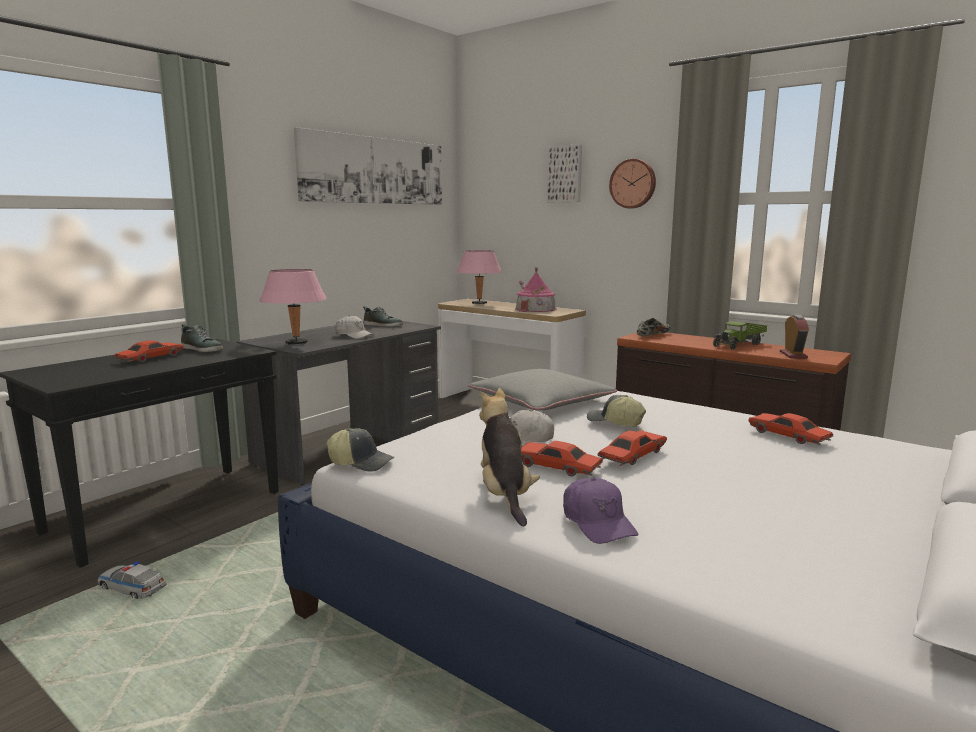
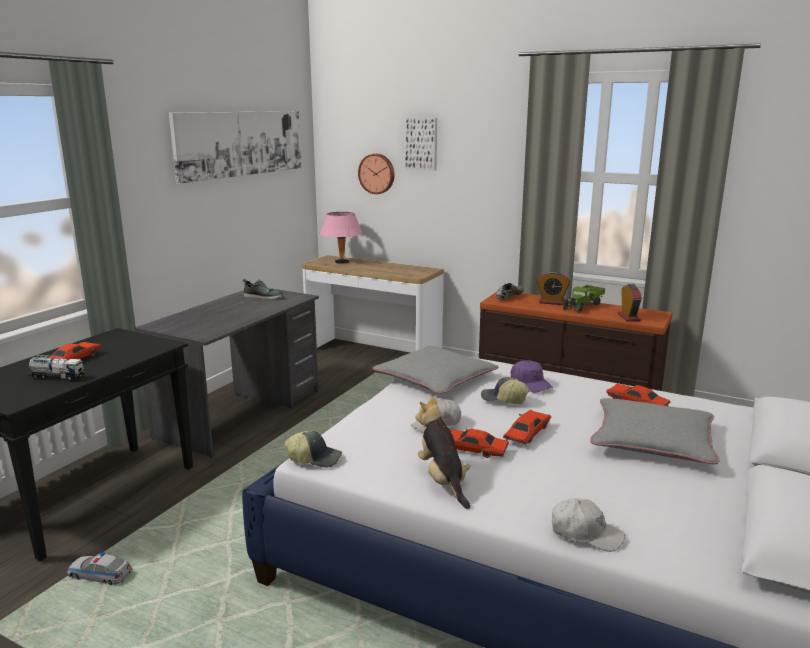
camera: 10 degrees left, 5 degrees up
(123, 369) = (57, 377): none -> toy truck
(202, 349) = (114, 344): shoe -> none
(297, 343) = (195, 327): pink table lamp -> none
(354, 335) = (244, 313): white cap -> white cap (585, 533)
(535, 309) = (397, 268): toy house -> none
(598, 523) = (520, 500): purple cap -> purple cap (530, 383)
(633, 184) = (486, 157): wall clock -> wall clock (377, 173)
(702, 340) = (552, 302): none -> alarm clock
(801, 474) = (652, 440): none -> grey pillow

